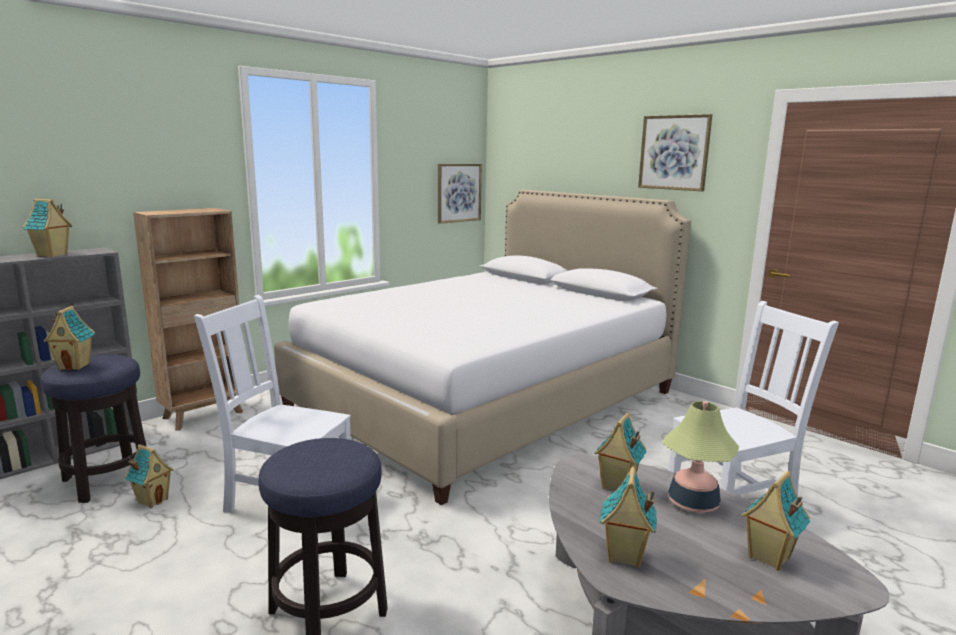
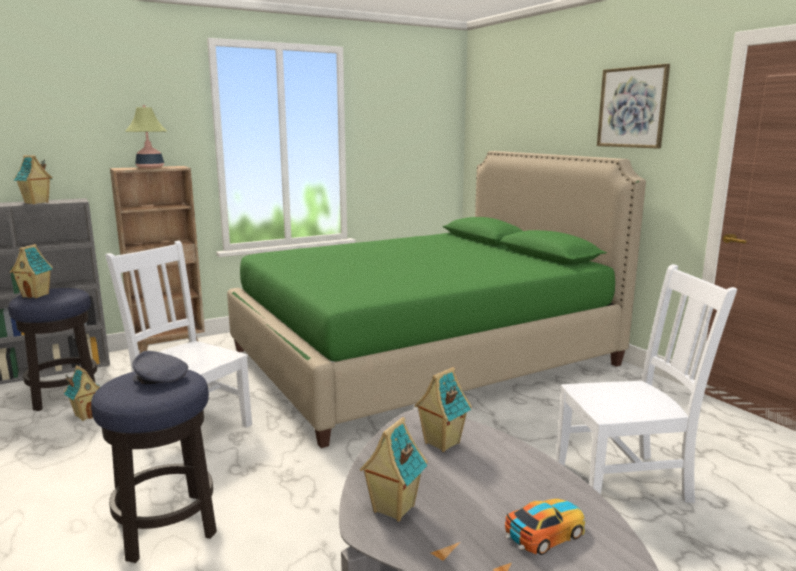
camera: 15 degrees right, 0 degrees up
(327, 452) = (159, 379): none -> grey cap
(458, 193) = (433, 155): picture -> none
(485, 400) = (422, 357): white bed -> green bed
(693, 503) = (508, 468): table lamp -> table lamp (150, 167)
(768, 558) = (545, 533): toy house -> toy car

